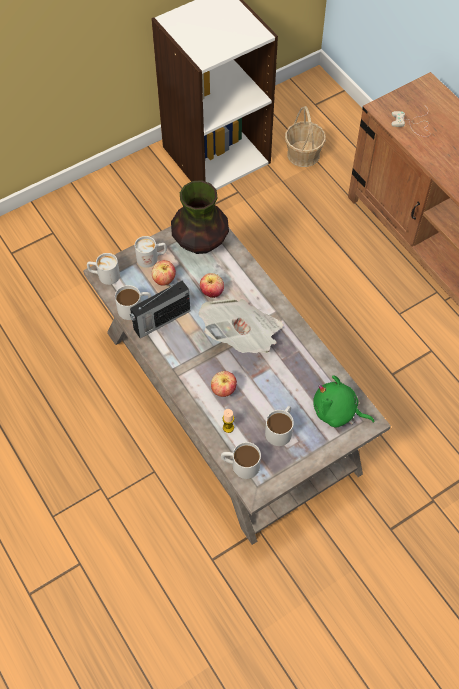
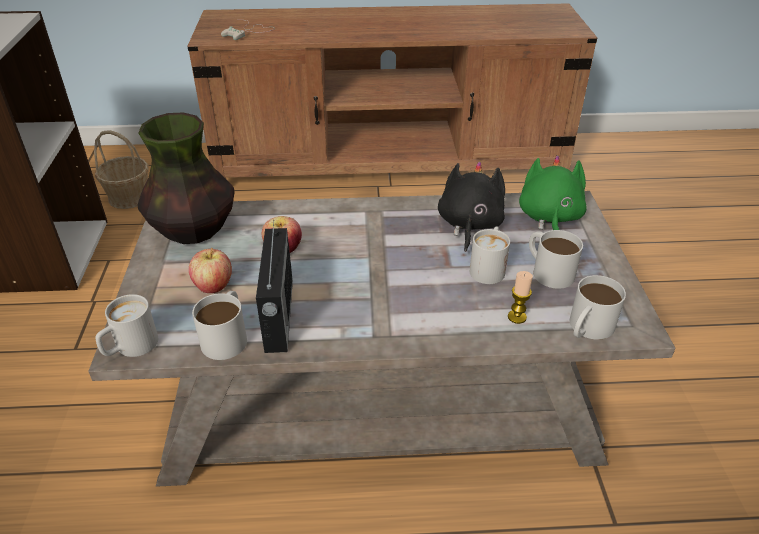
camera: 60 degrees left, 20 degrees down
(152, 258) = (163, 284): white mug -> white mug (488, 267)
(223, 390) = (450, 298): apple -> none
(242, 336) = (378, 250): newspaper -> none
(299, 371) = (469, 224): none -> black plush toy
(337, 412) = (549, 218): green plush toy -> green plush toy turned 135 degrees clockwise

